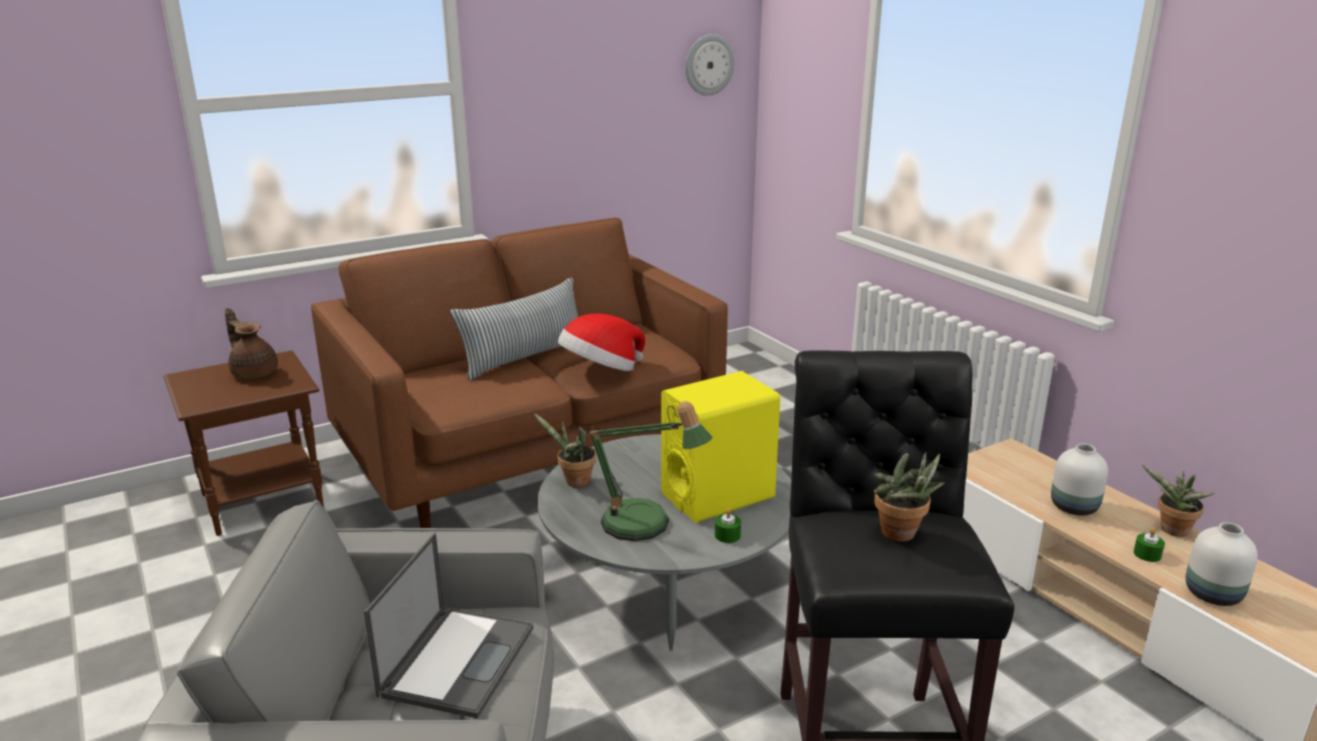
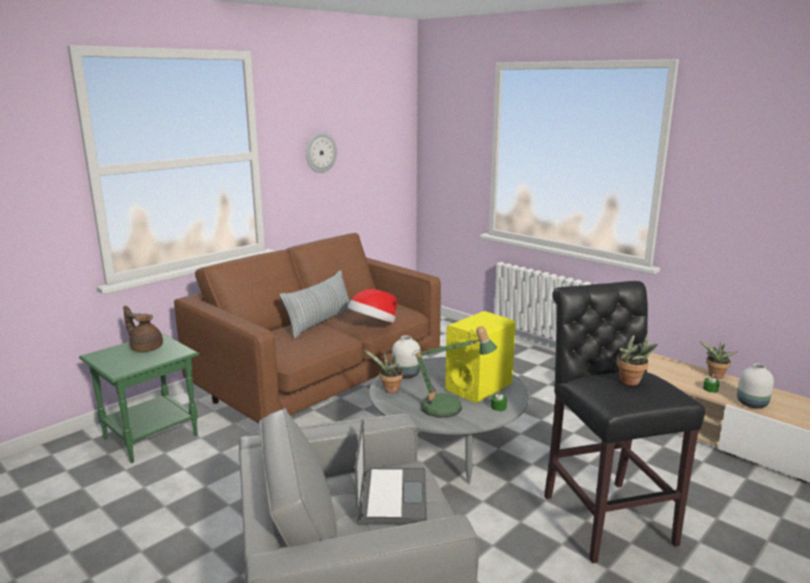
camera: 15 degrees left, 5 degrees down
(264, 500) = (152, 436): brown side table -> green side table
(709, 65) = (391, 139): wall clock -> wall clock (320, 152)
(1074, 506) = (661, 370): white vase -> white vase (406, 374)

